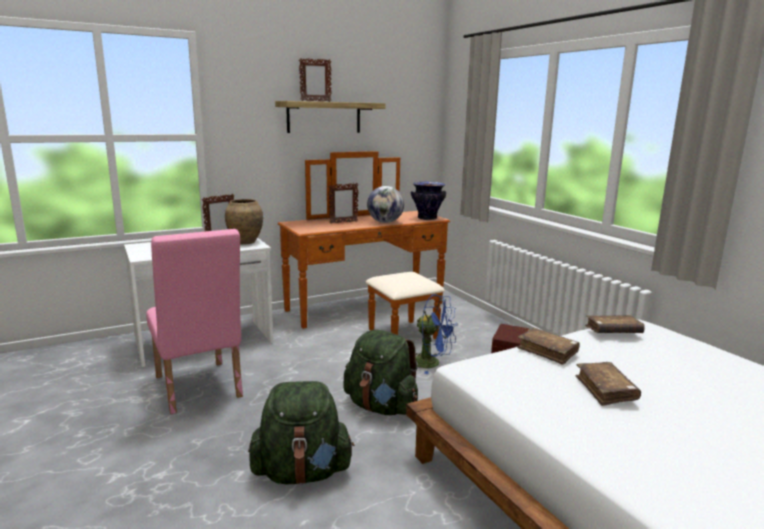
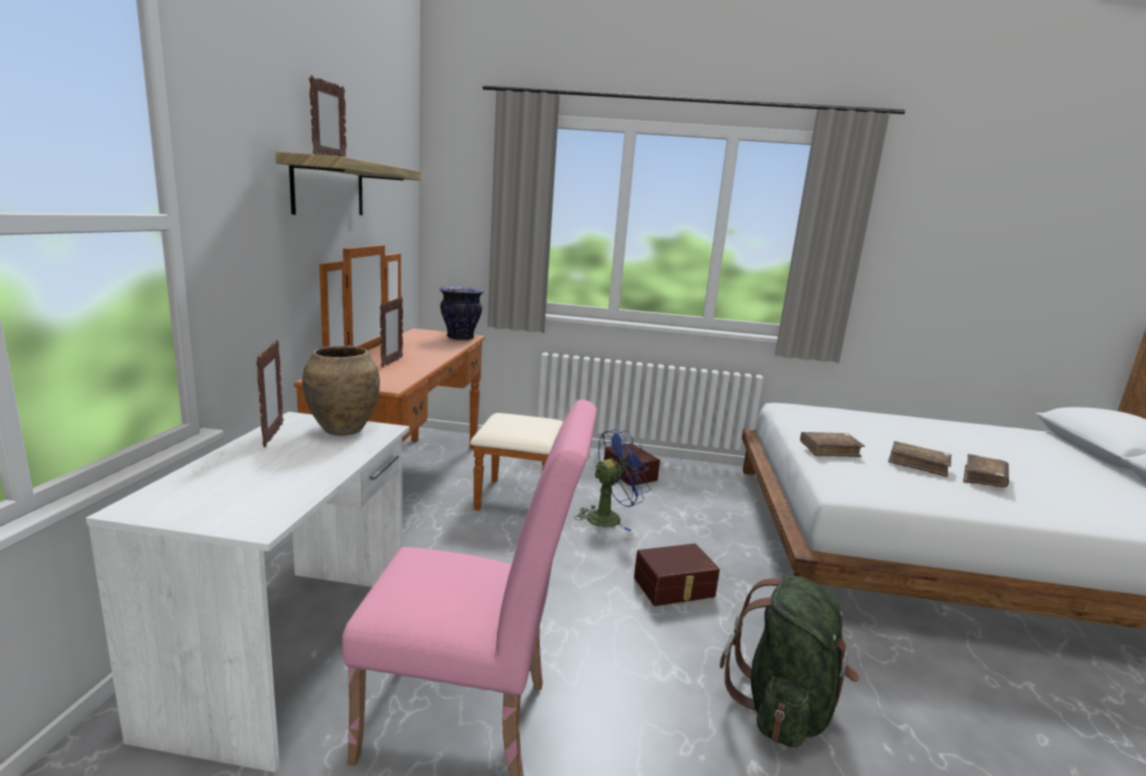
camera: 55 degrees left, 0 degrees up
(381, 407) = (675, 588): green backpack -> brown storage box
(385, 222) = (437, 352): globe -> none
(613, 331) = (805, 417): brown book -> brown book (984, 478)

